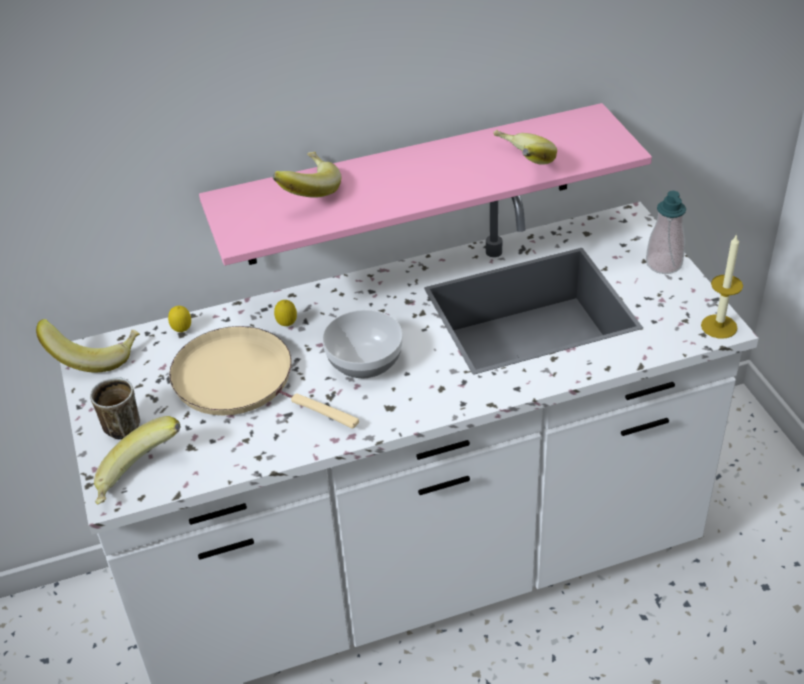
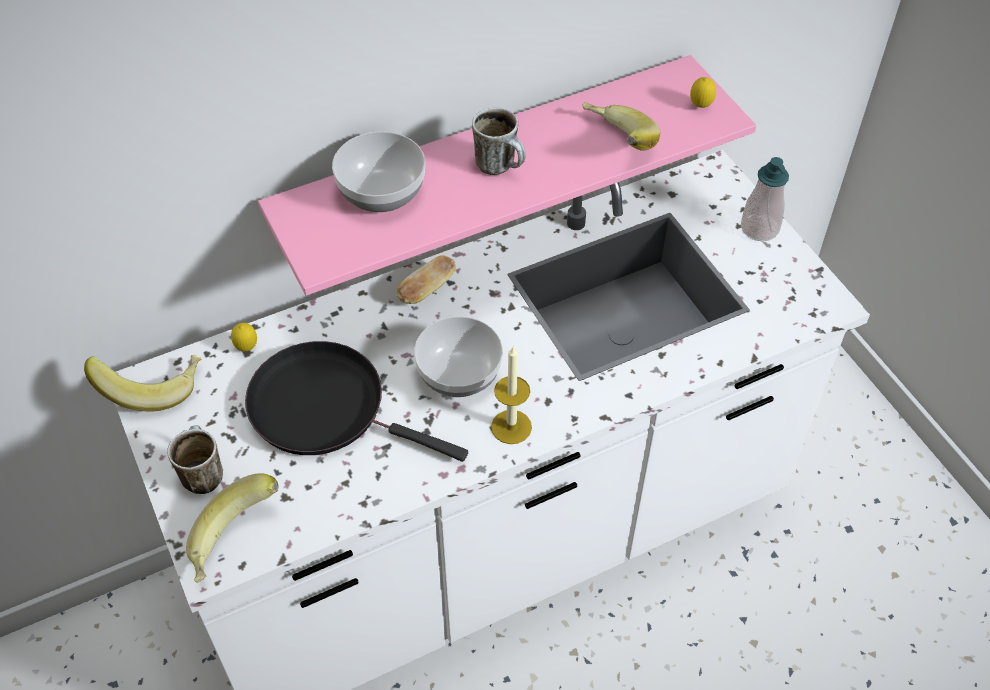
camera: 10 degrees left, 10 degrees up
(241, 380) = (326, 407): beige frying pan -> black frying pan
(287, 325) = (364, 332): lemon -> lemon (700, 106)
(306, 191) = (382, 192): banana -> bowl
(349, 295) = (427, 289): none -> bread
(414, 178) = (501, 167): none -> mug
(719, 326) = (828, 303): candle -> candle (511, 427)

